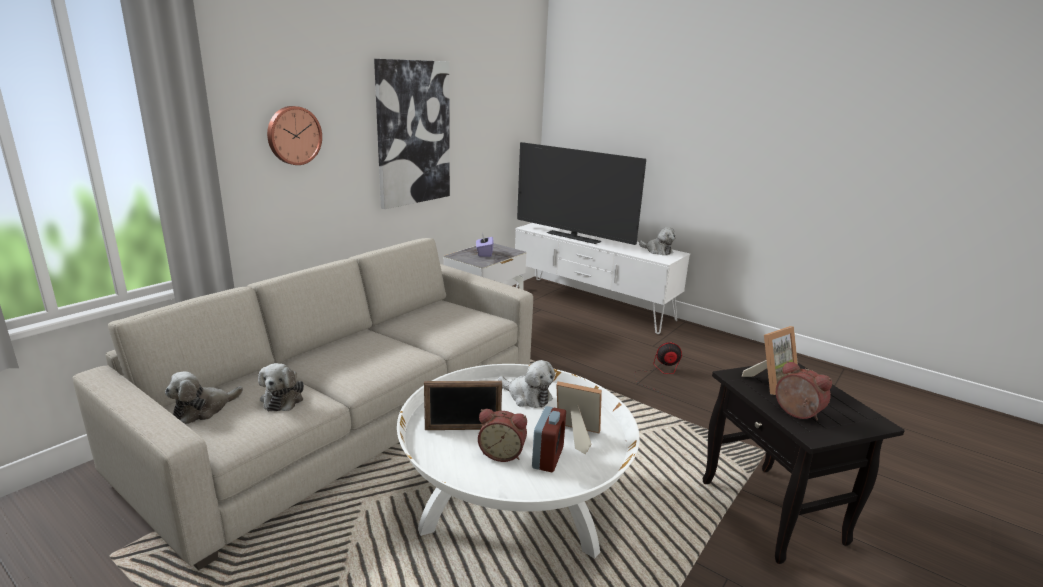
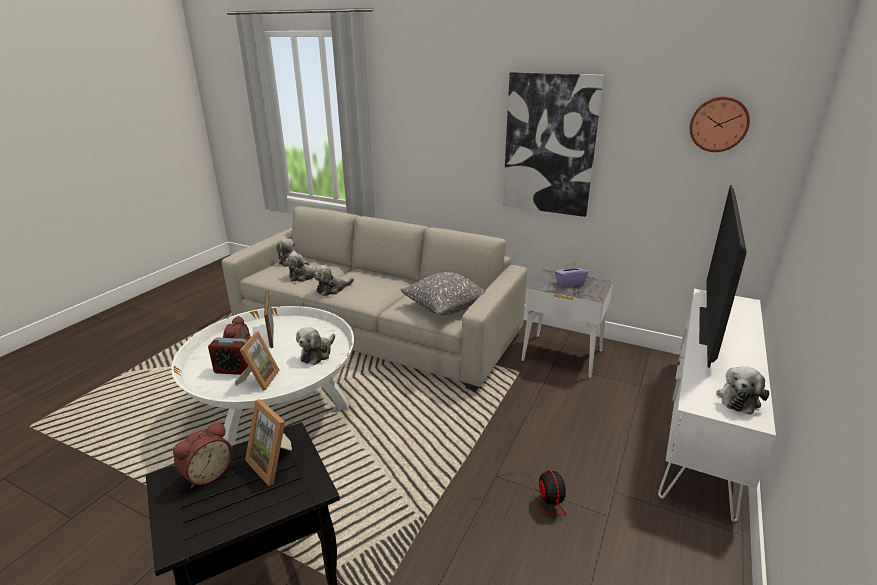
camera: 80 degrees right, 5 degrees up
(293, 135) = (434, 129): wall clock -> wall clock (719, 124)
(355, 377) = (332, 289): none -> plush toy
(462, 319) = (444, 308): none -> grey pillow

